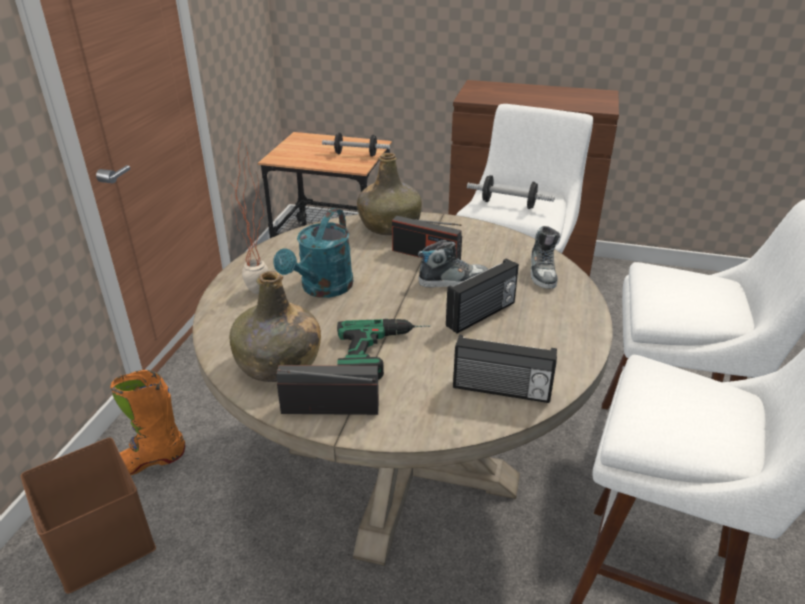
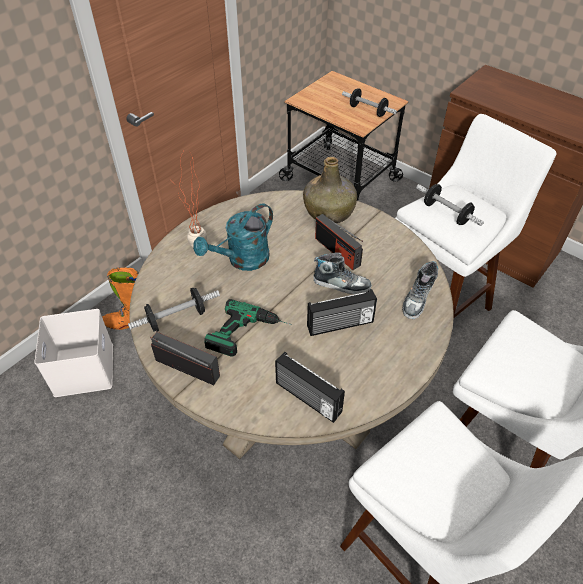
camera: 25 degrees right, 15 degrees up
(103, 541) = (85, 370): brown storage box -> white storage box
(279, 363) = (177, 318): green bottle -> dumbbell

